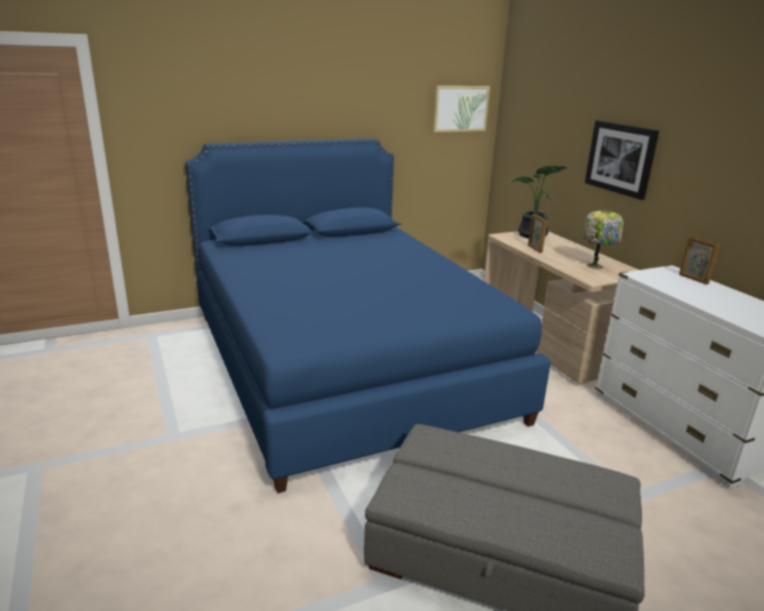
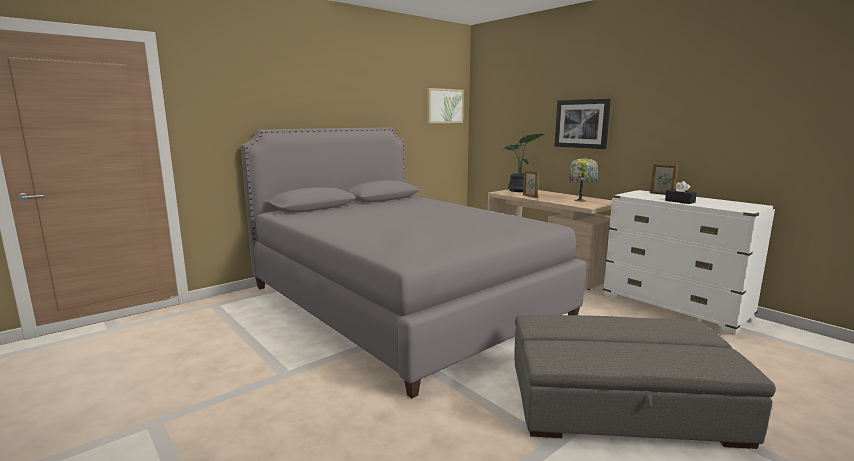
camera: 15 degrees left, 10 degrees down
(344, 364) = (403, 302): blue bed -> grey bed
(699, 300) = (680, 201): none -> black tissue box

